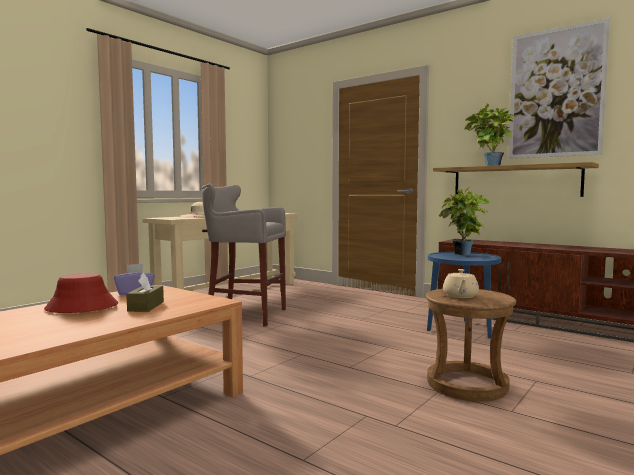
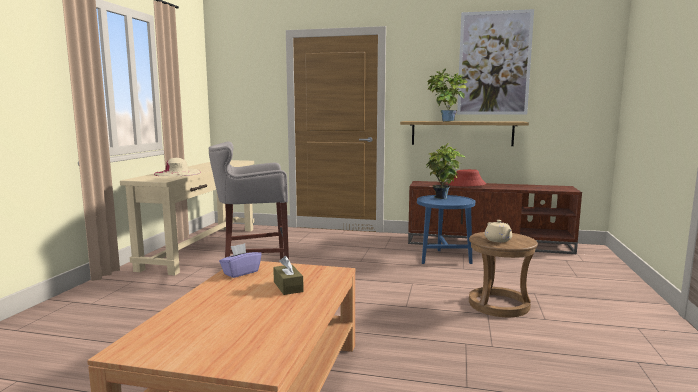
camera: 25 degrees left, 5 degrees up
(81, 307) = (229, 298): red hat -> red hat (467, 185)

